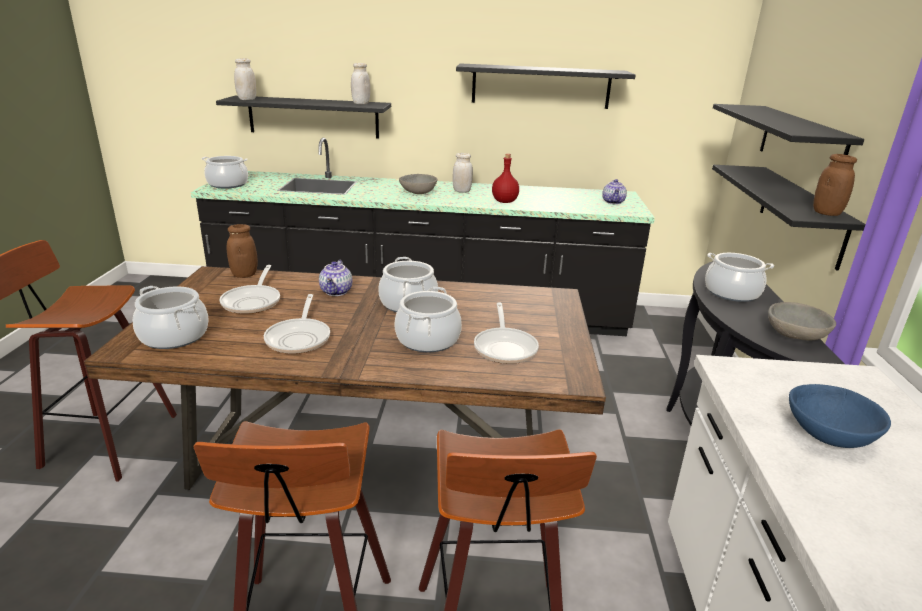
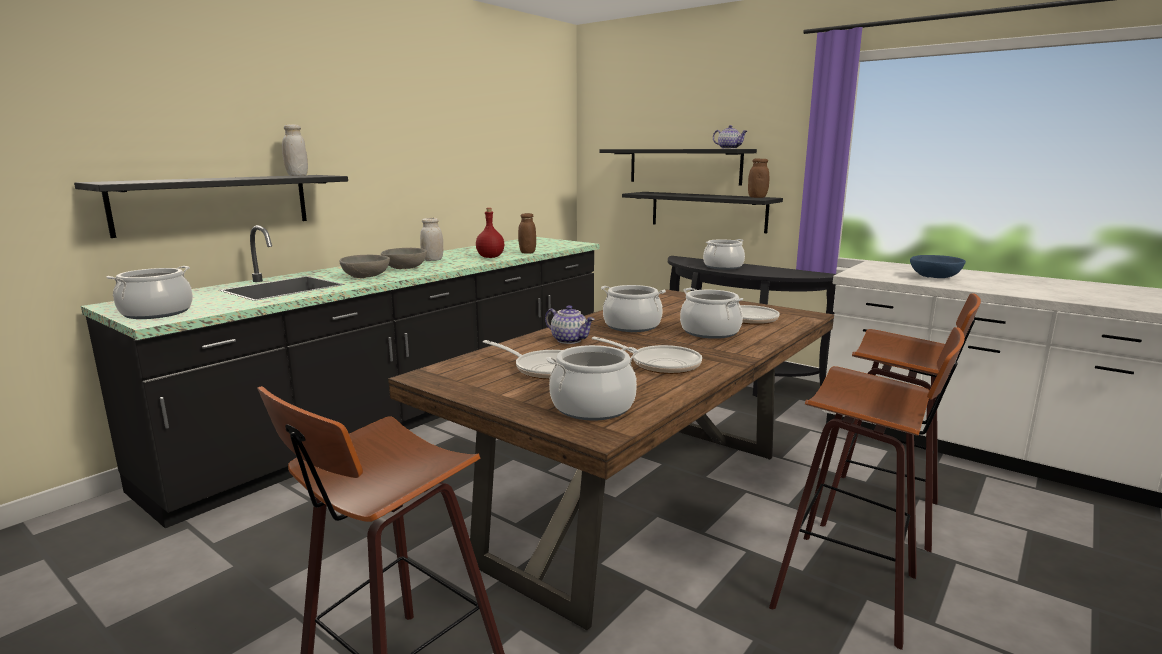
camera: 55 degrees left, 10 degrees down
(244, 274) = (458, 364): brown jar -> brown jar (527, 252)
(247, 99) = (137, 181): white jar -> none
(541, 86) = (455, 147): black shelf -> none
(613, 202) = (549, 243): teapot -> teapot (729, 148)
(794, 335) = (792, 271): grey bowl -> grey bowl (365, 277)

